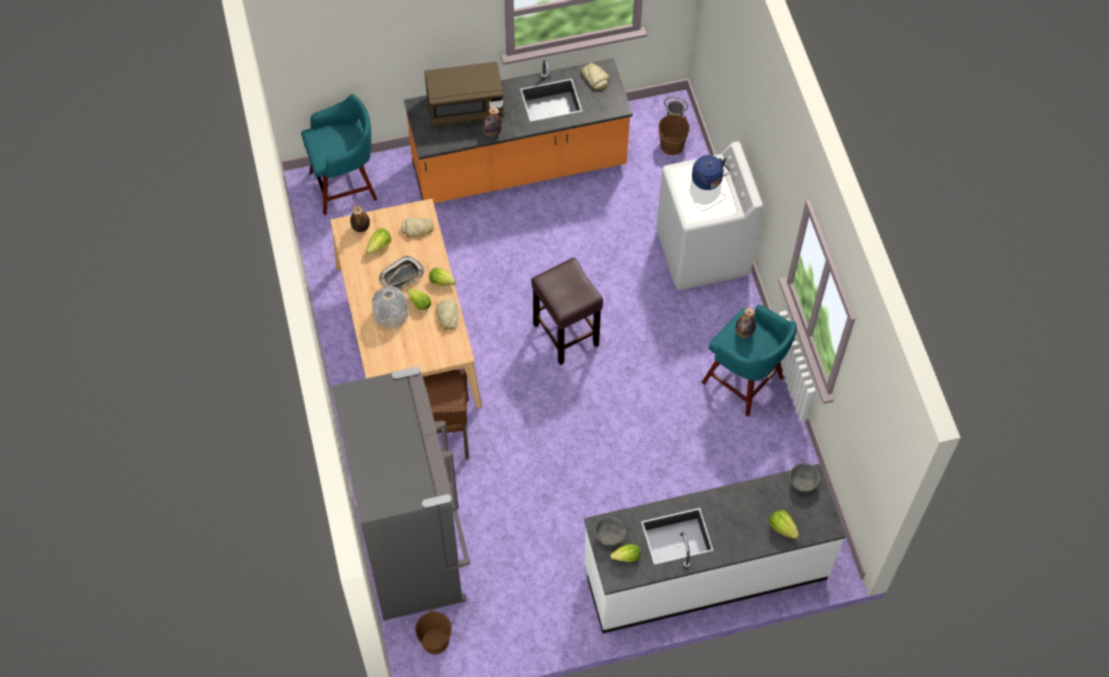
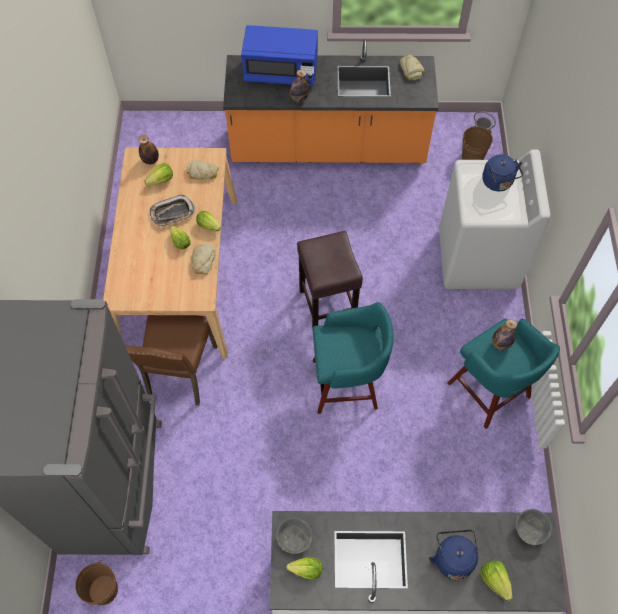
camera: 15 degrees right, 0 degrees up
(346, 185) = (171, 133): turquoise stool -> turquoise stool (347, 384)
(391, 313) = (149, 246): grey vase -> none
(465, 107) = (281, 72): brown microwave -> blue microwave
(744, 518) = (452, 557): none -> blue kettle

